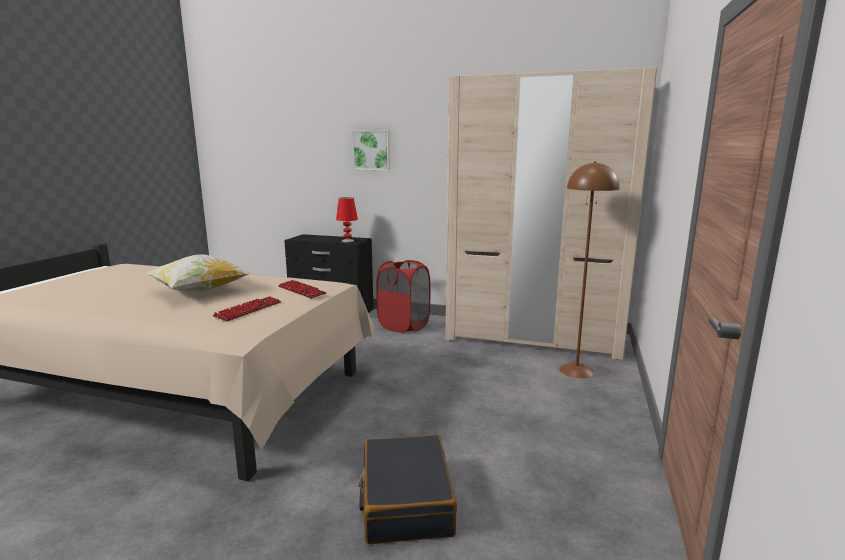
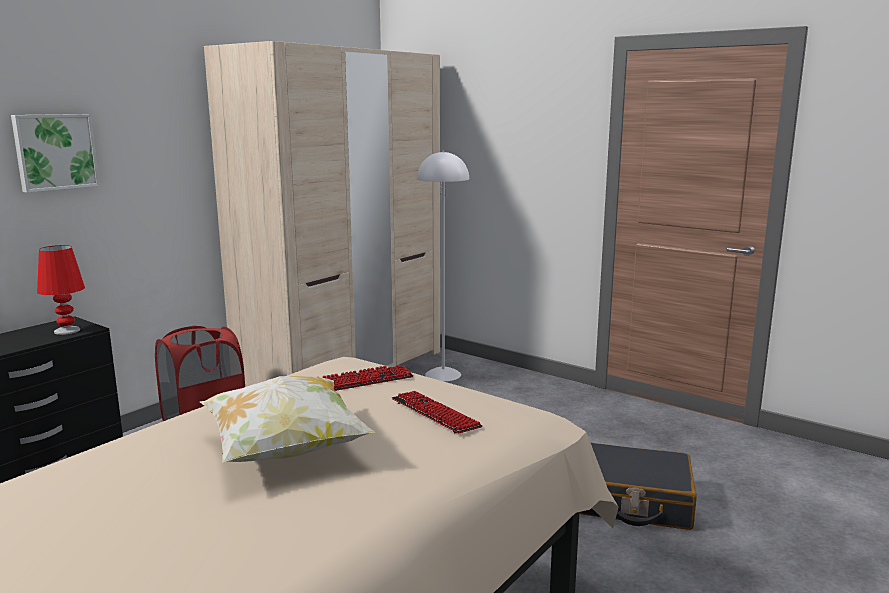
camera: 70 degrees left, 0 degrees up
(576, 370) = (442, 374): brown floor lamp -> white floor lamp

